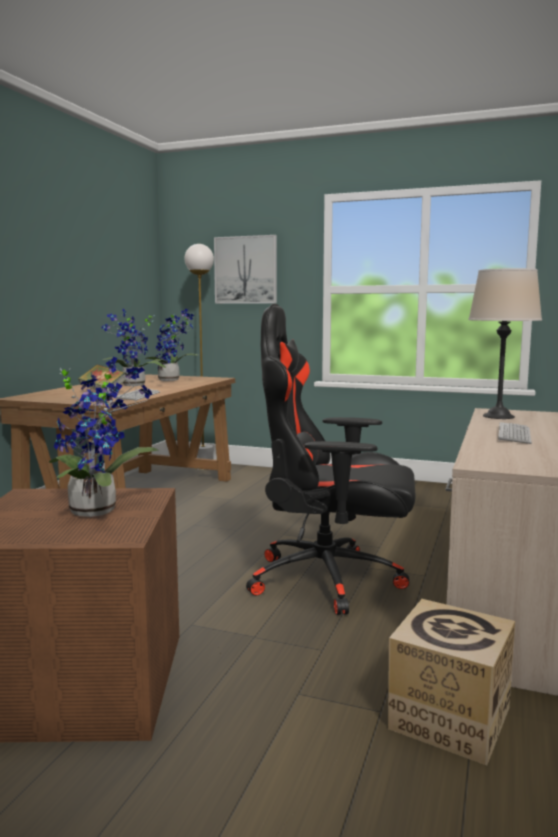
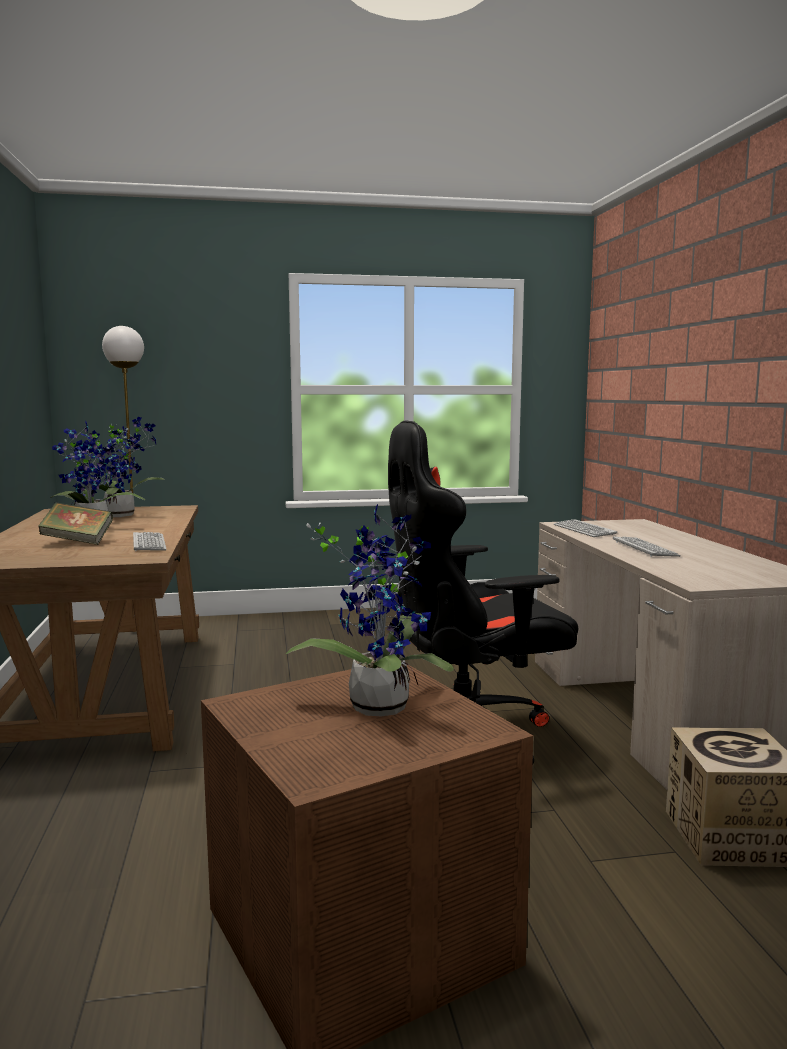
camera: 30 degrees left, 0 degrees up
(246, 270) = (184, 362): picture -> none
(498, 416) = (584, 530): beige table lamp -> keyboard

